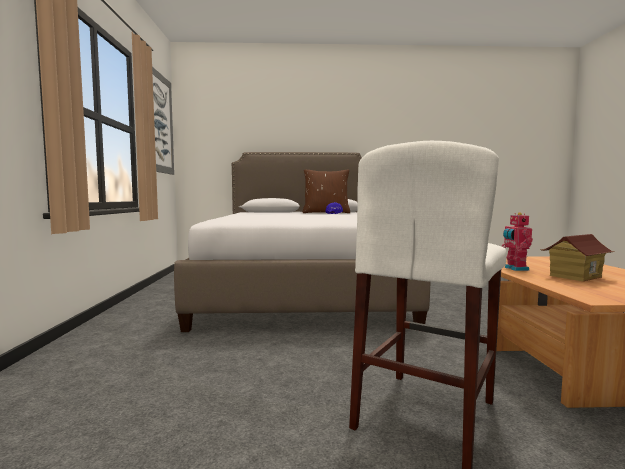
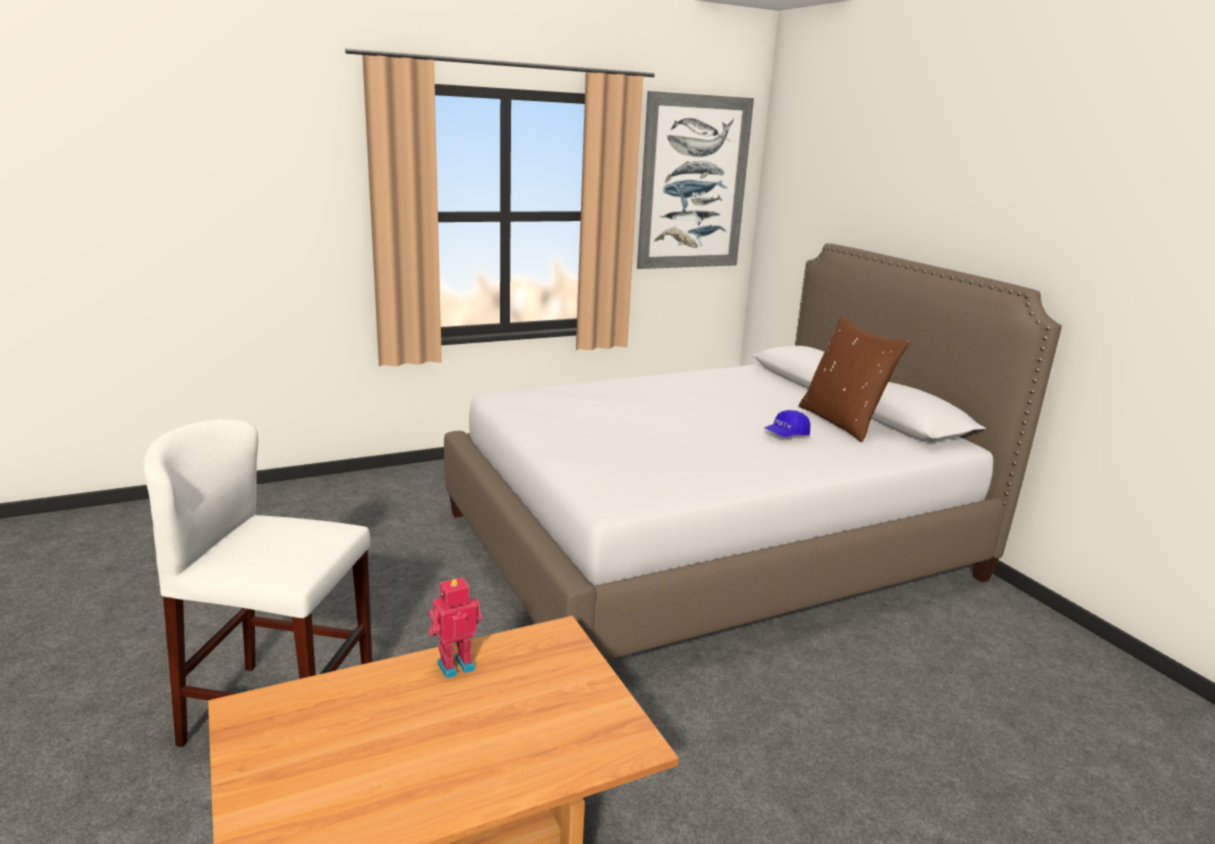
camera: 65 degrees right, 15 degrees up
(574, 276) = (399, 720): toy house -> none

